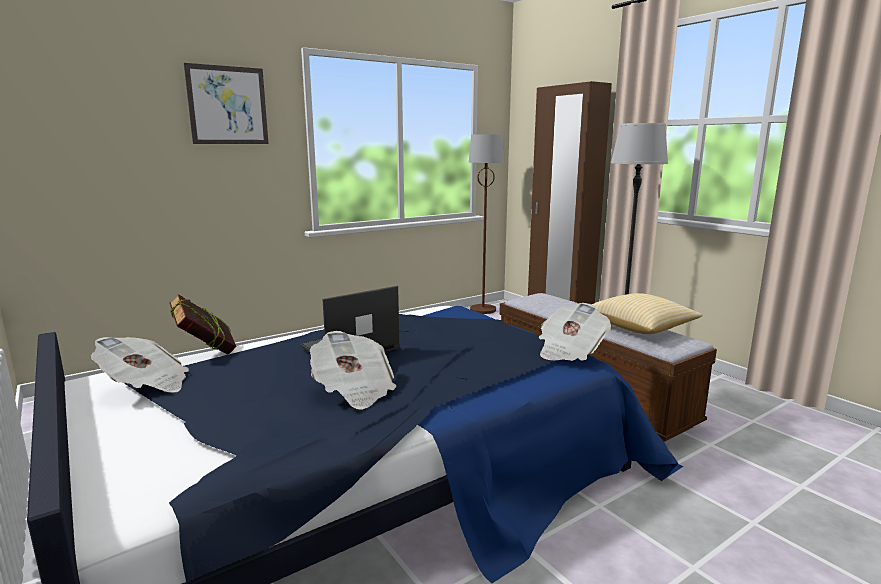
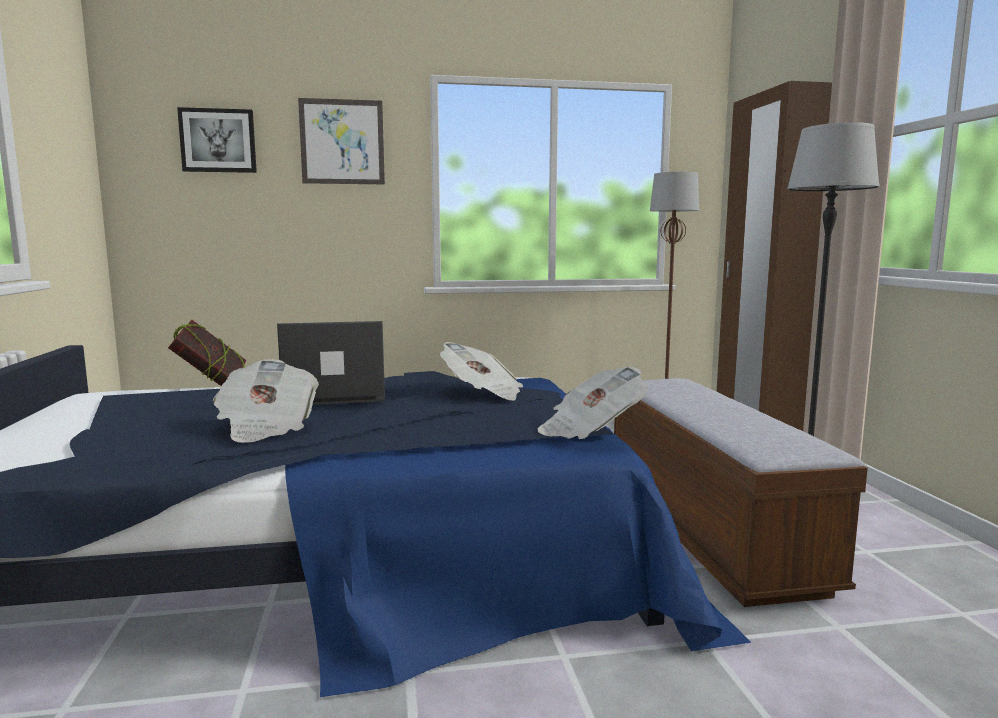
camera: 25 degrees right, 5 degrees down
(103, 102) = (218, 141): none -> picture
(146, 385) = (114, 400): newspaper -> newspaper (483, 393)
(640, 327) = (763, 425): pillow -> none

